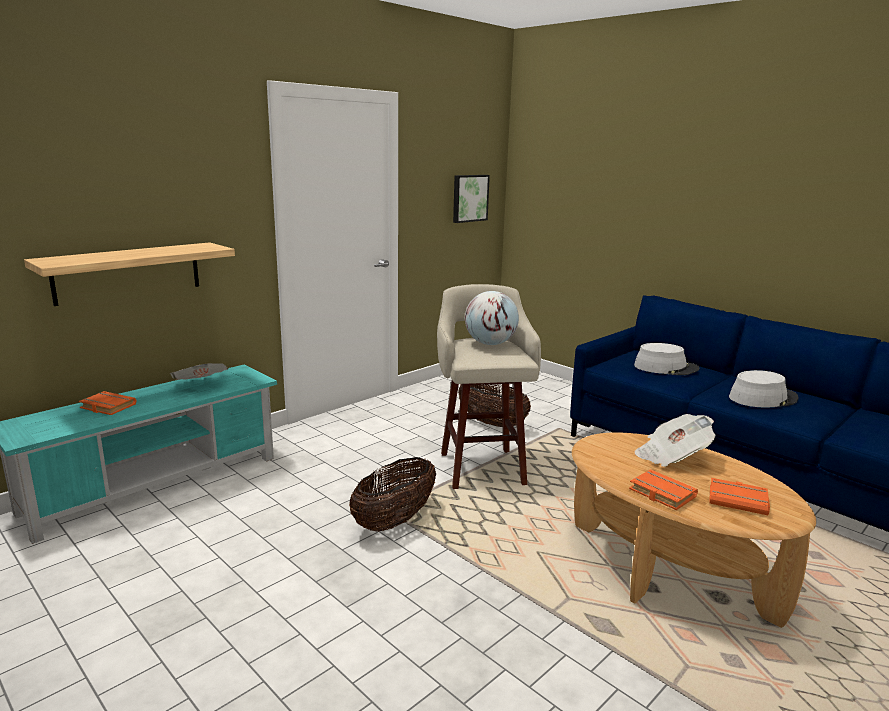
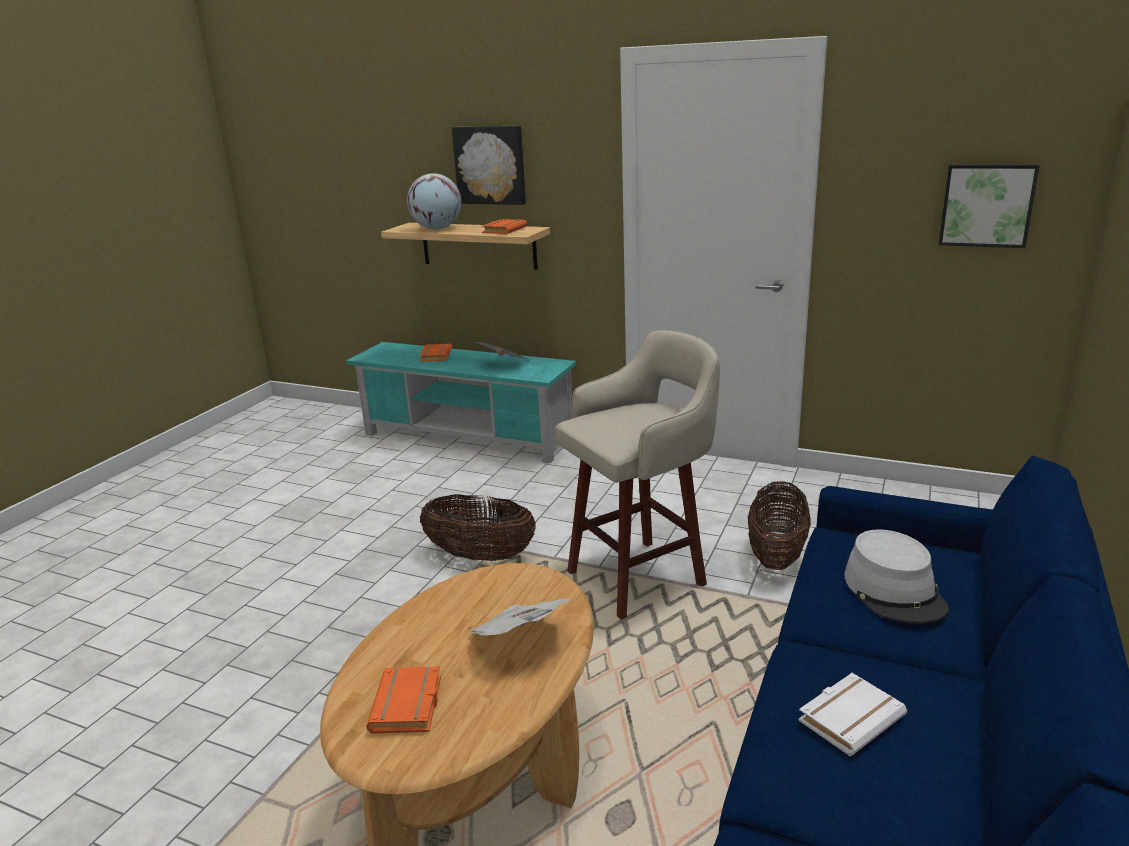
camera: 70 degrees right, 5 degrees up
(141, 184) = (490, 165): none -> picture
(490, 344) = (647, 418): globe -> globe (437, 229)
(660, 493) = (401, 638): orange book -> orange book (503, 230)
(762, 398) = (849, 717): grey hat -> white book

